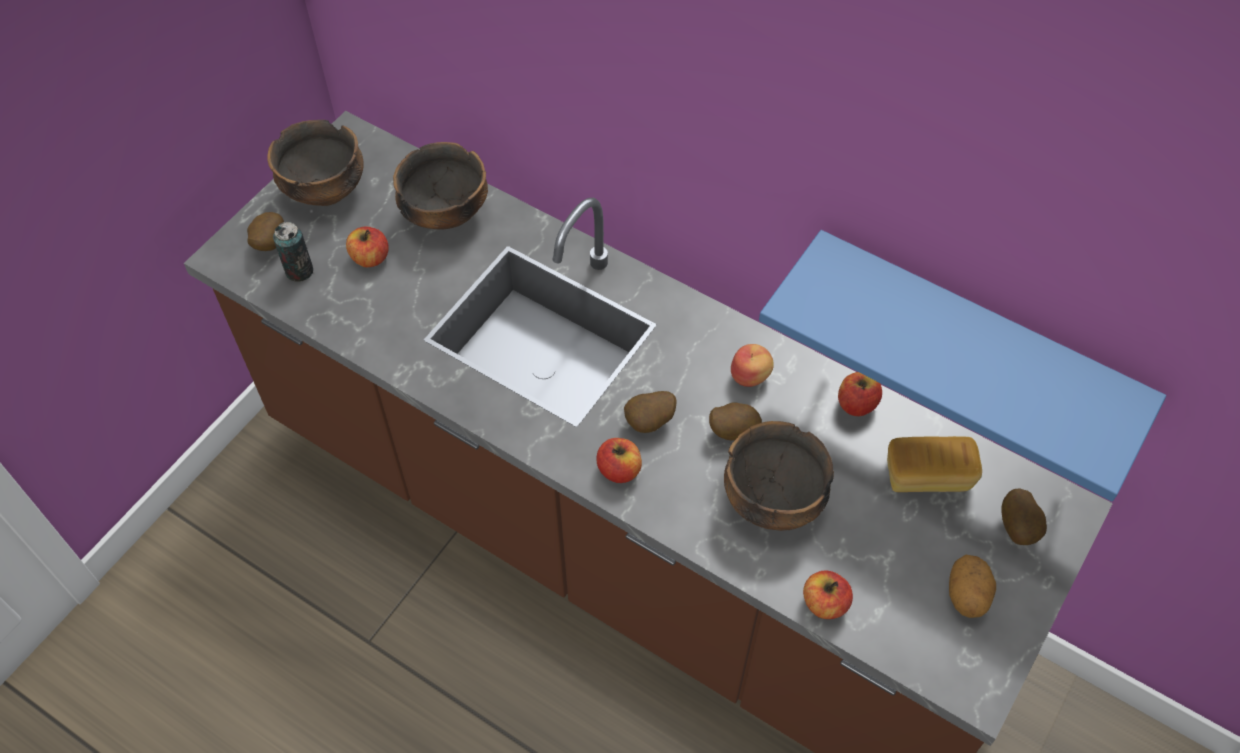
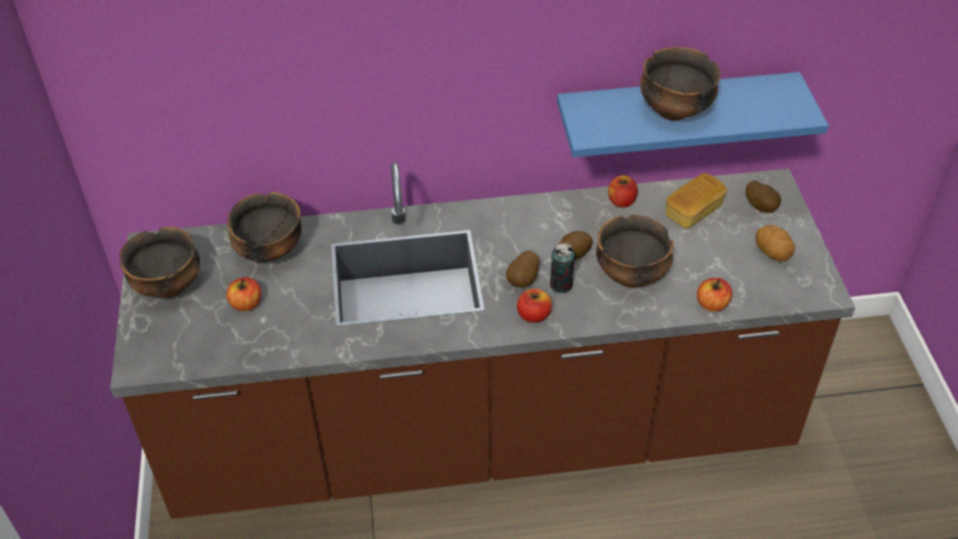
camera: 40 degrees left, 10 degrees down
(268, 244) = (163, 339): potato -> none
(299, 271) = (204, 340): can -> can (561, 285)
(750, 376) = (551, 223): apple -> none
(936, 340) = (674, 109): none -> bowl

